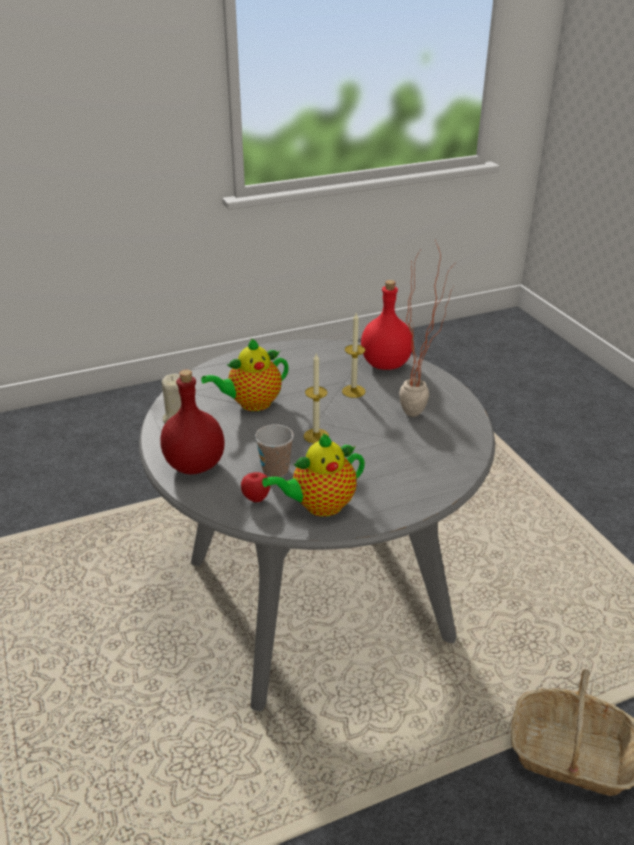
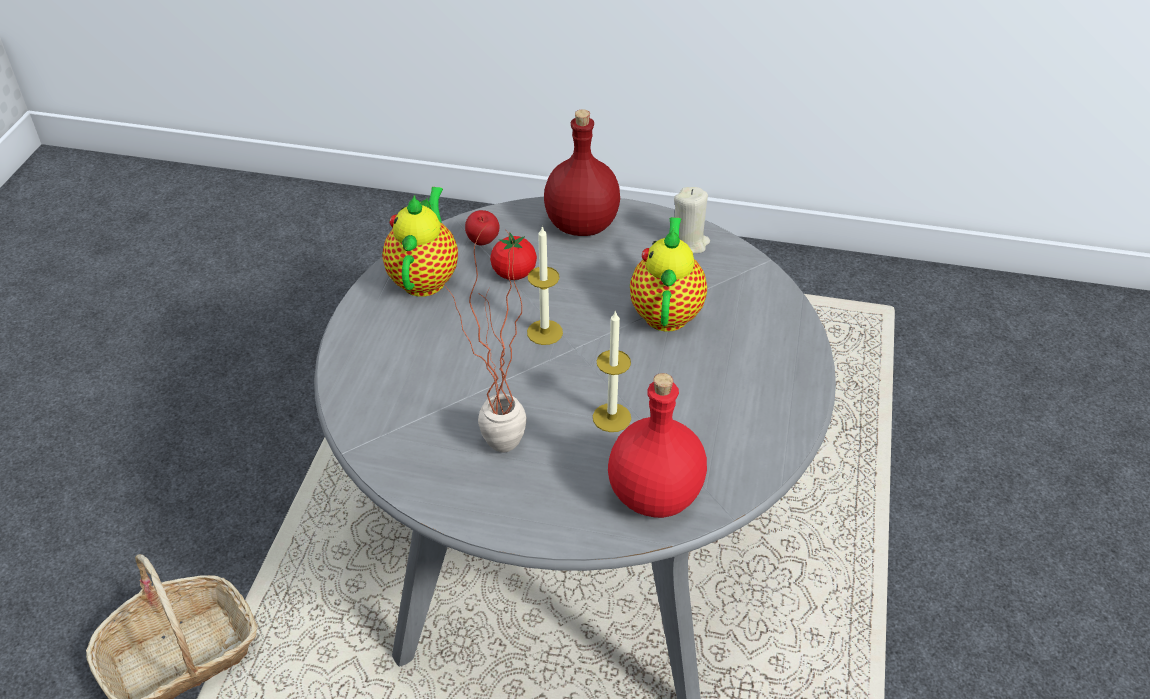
camera: 125 degrees right, 10 degrees up
(275, 470) = (514, 274): cup -> tomato

